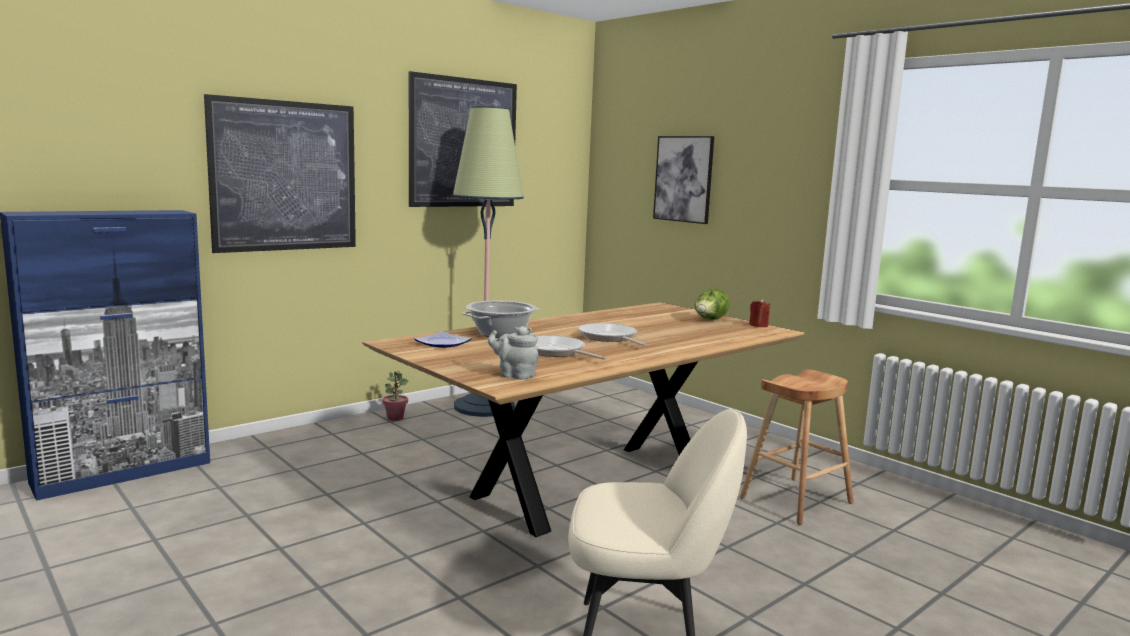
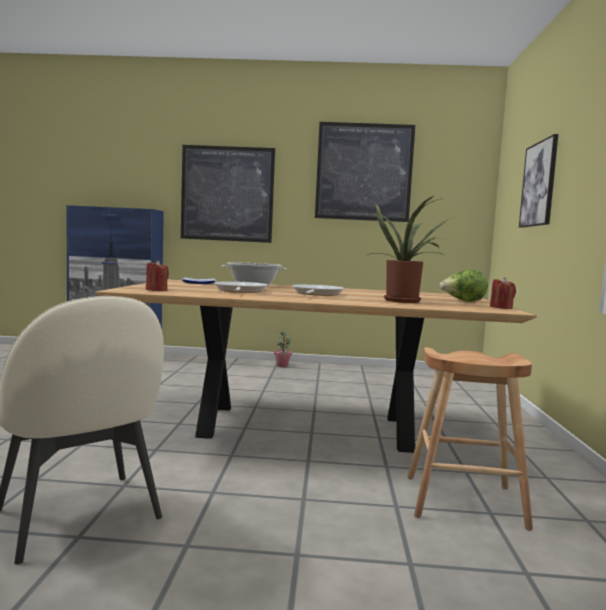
camera: 45 degrees right, 5 degrees down
(484, 406) = (350, 373): floor lamp -> none
(514, 375) = (156, 290): grey teapot -> red candle
(692, 332) = (404, 301): none -> potted plant

